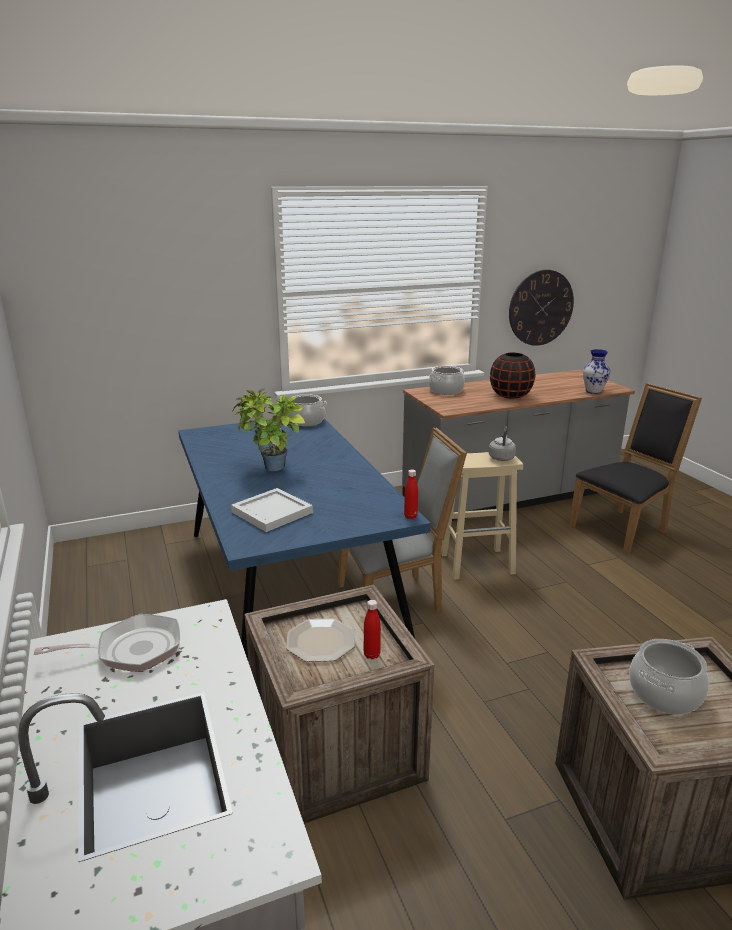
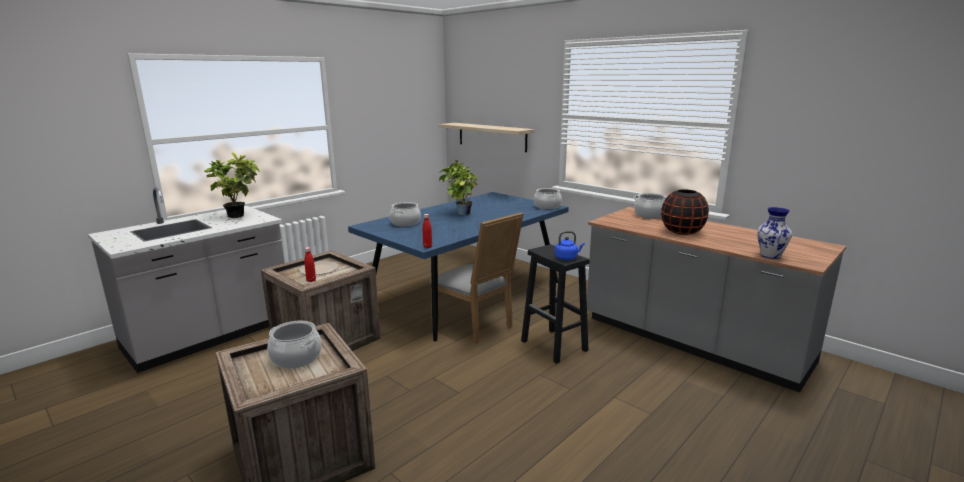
camera: 65 degrees right, 5 degrees down
(132, 650) = (240, 215): frying pan -> potted plant
(141, 343) = (491, 136): none -> shelf
(273, 512) = (405, 223): white tray -> cooking pot
(478, 563) = (555, 346): beige stool -> black stool
(501, 457) = (567, 258): grey kettle -> blue kettle
(541, 308) = (814, 164): wall clock -> none
(623, 528) = (720, 411): black chair -> none

